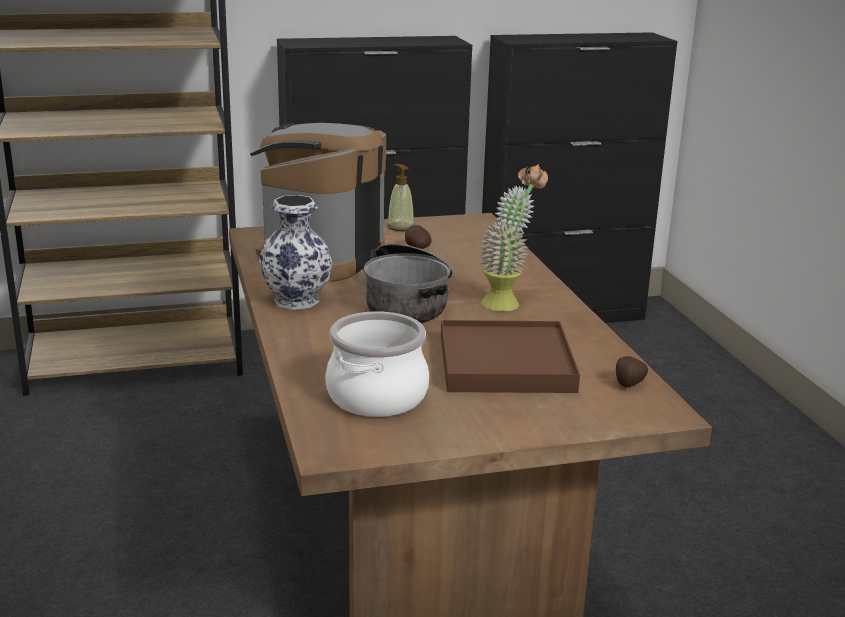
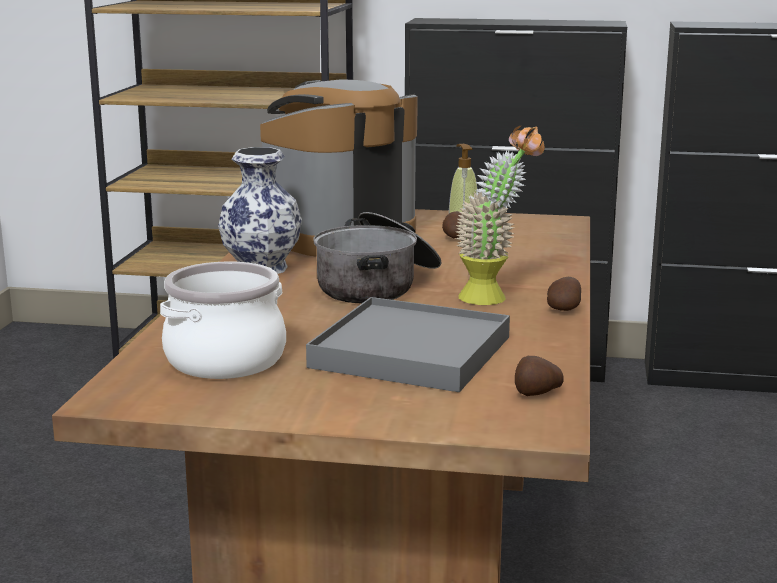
camera: 25 degrees right, 5 degrees down
(506, 363) = (411, 352): brown tray -> grey tray
(568, 305) = (564, 309): none -> potato

